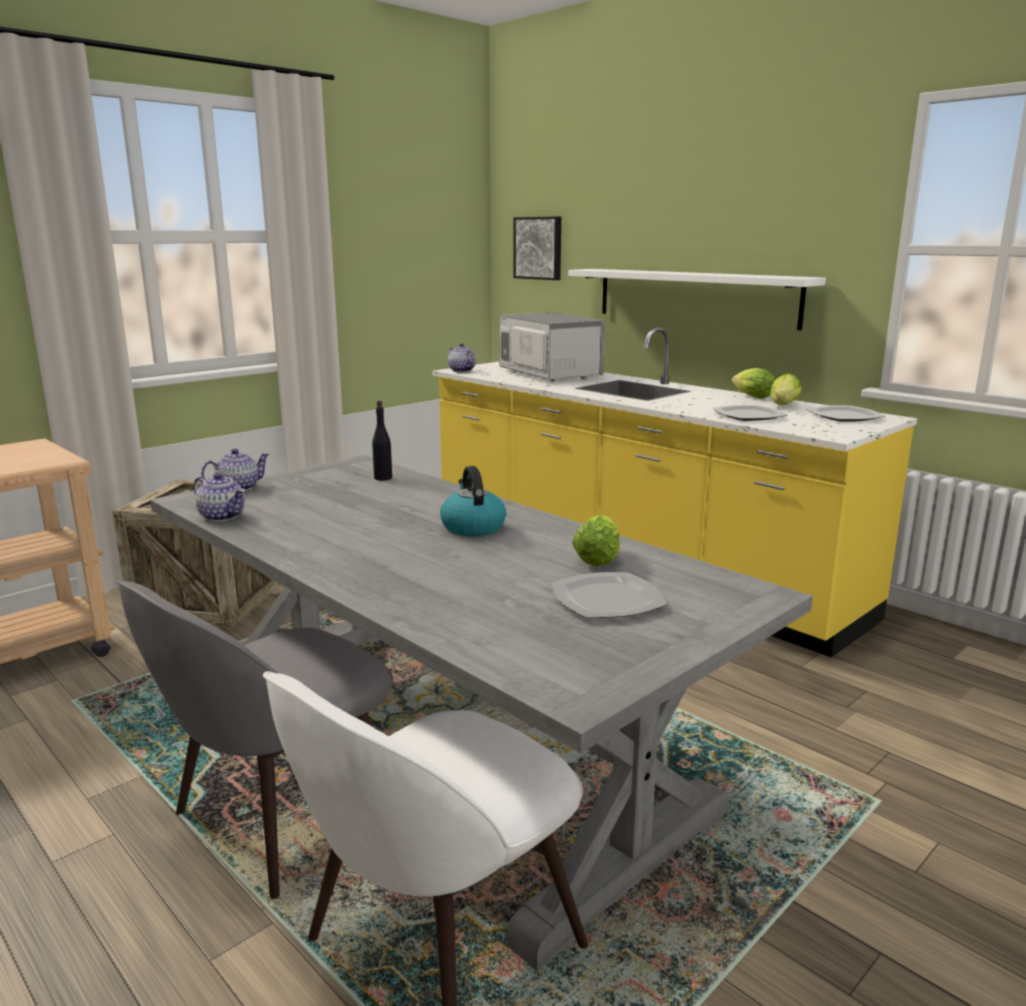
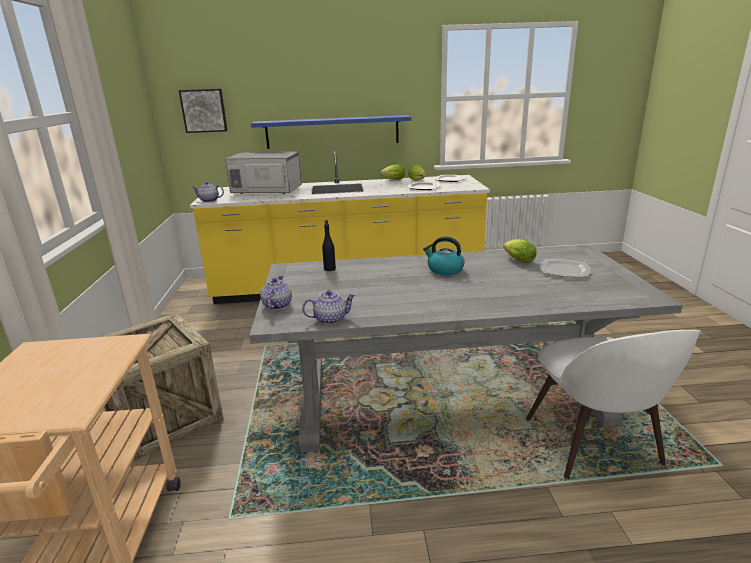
camera: 50 degrees left, 5 degrees up
(281, 818) = (465, 460): grey chair -> none
(694, 297) = (332, 132): white shelf -> blue shelf

